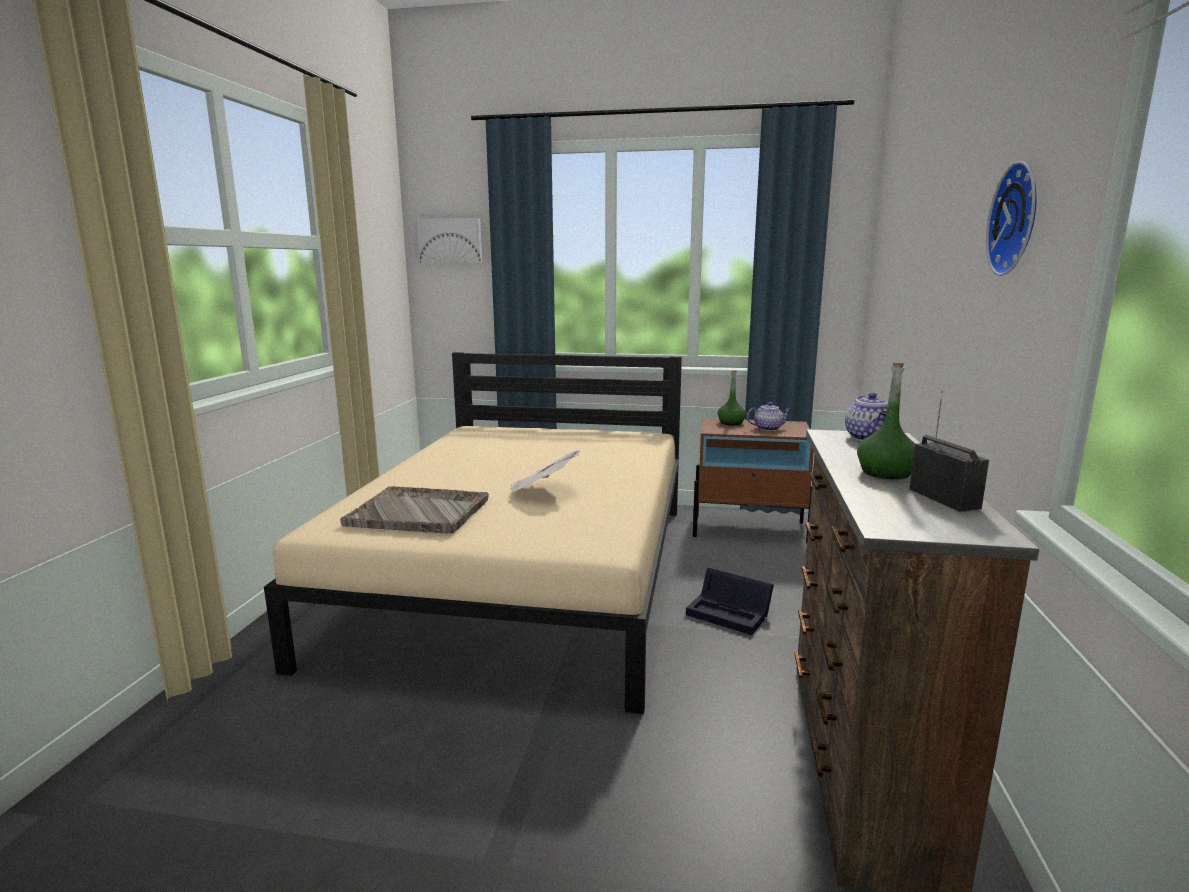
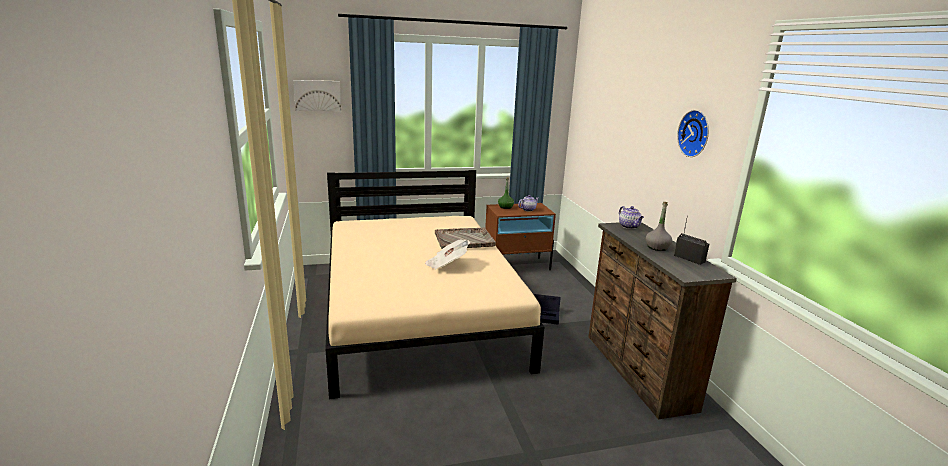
camera: 25 degrees left, 5 degrees up
(419, 513) = (396, 289): grey tray -> grey tray (464, 239)
(885, 473) = (657, 247): green bottle -> grey bottle

